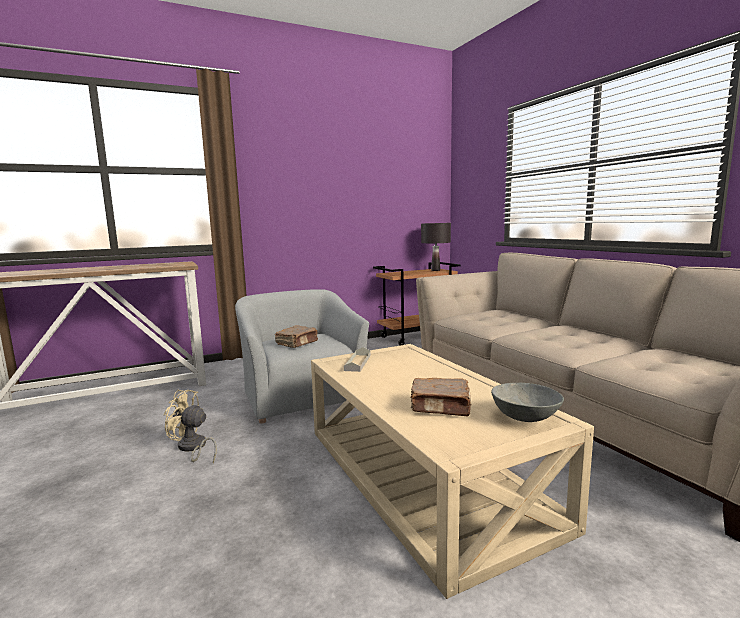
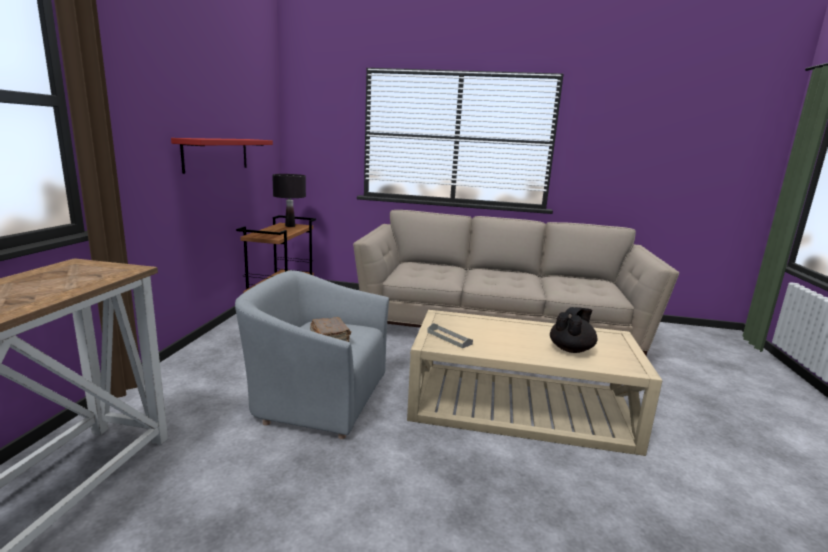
camera: 55 degrees left, 5 degrees up
(192, 448) = (343, 496): beige fan -> none
(354, 205) = (216, 154): none -> red shelf
(441, 407) = (571, 349): brown book -> black teapot
(526, 417) = (607, 338): grey bowl -> none

